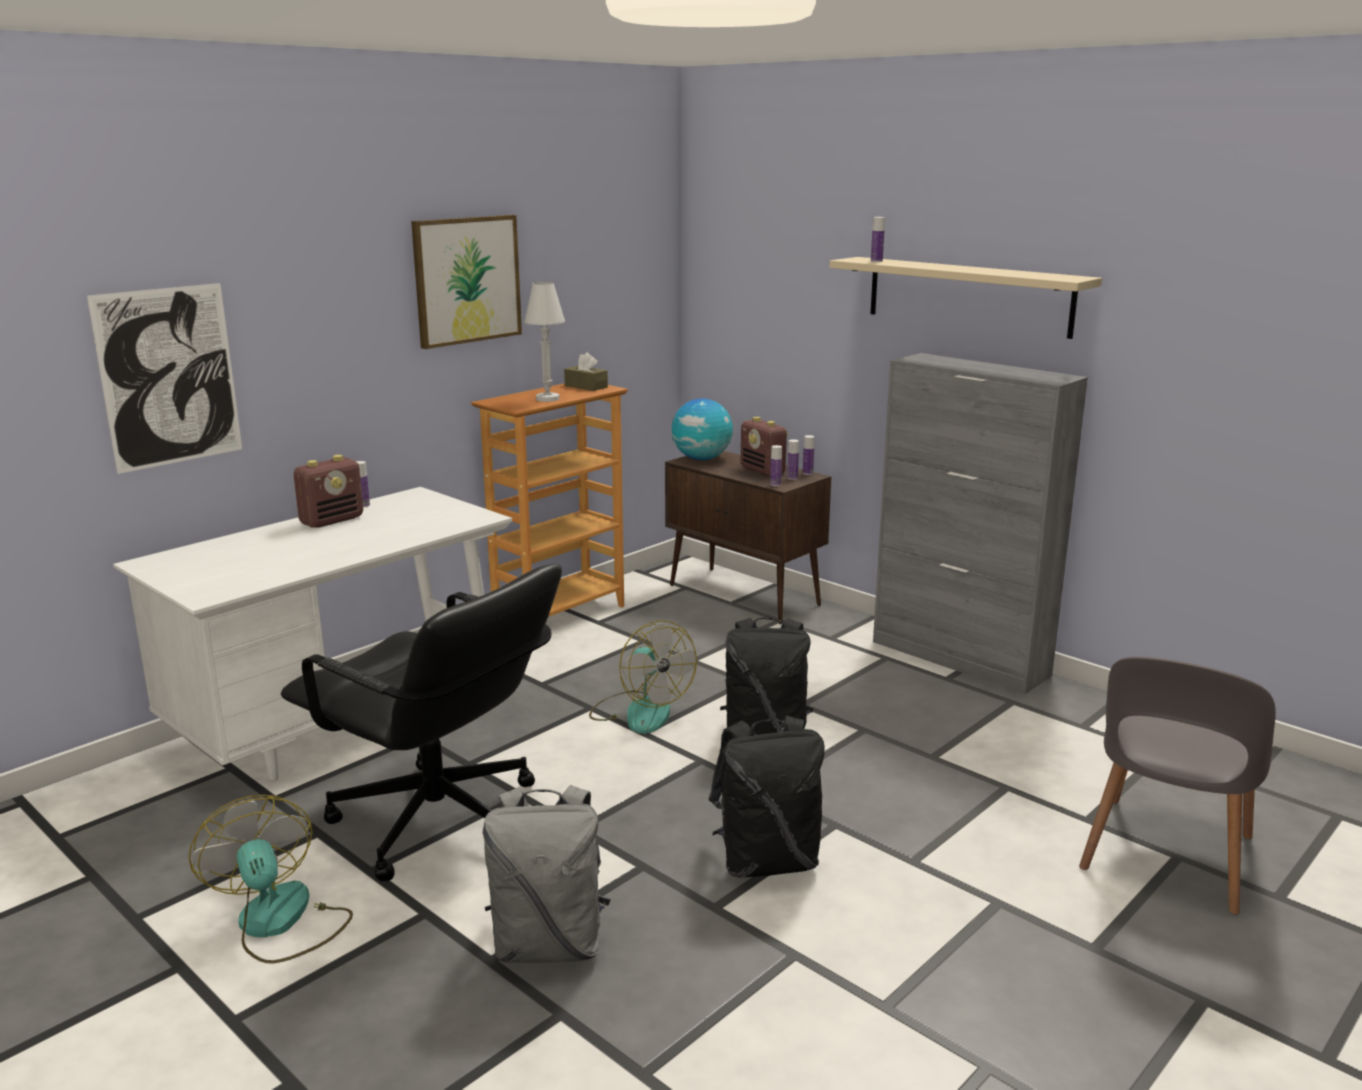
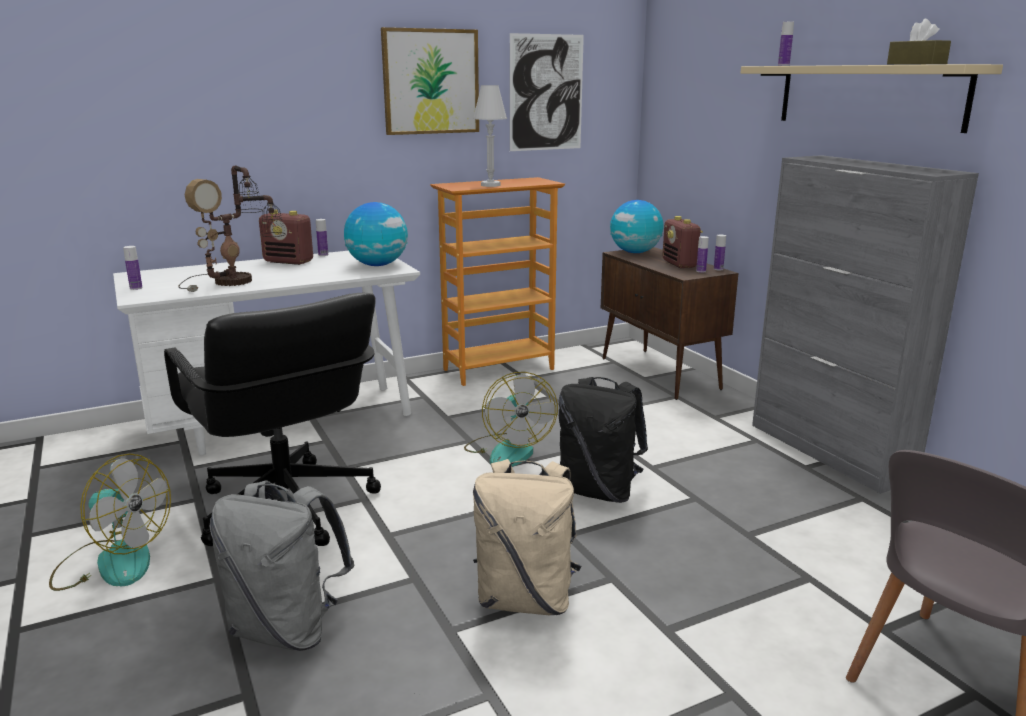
camera: 20 degrees right, 0 degrees up
(169, 377) = (165, 134): picture -> picture (546, 93)
(280, 923) = (112, 562): fan -> fan turned 120 degrees clockwise
(303, 558) = (236, 282): none -> table lamp
(332, 520) = (289, 262): radio -> radio turned 45 degrees clockwise
(450, 514) = (377, 265): none -> globe
(586, 386) = (533, 180): brown tissue box -> brown tissue box (916, 64)
(767, 861) = (526, 599): black backpack -> beige backpack
(775, 484) = (681, 274): bottle -> bottle (136, 288)

